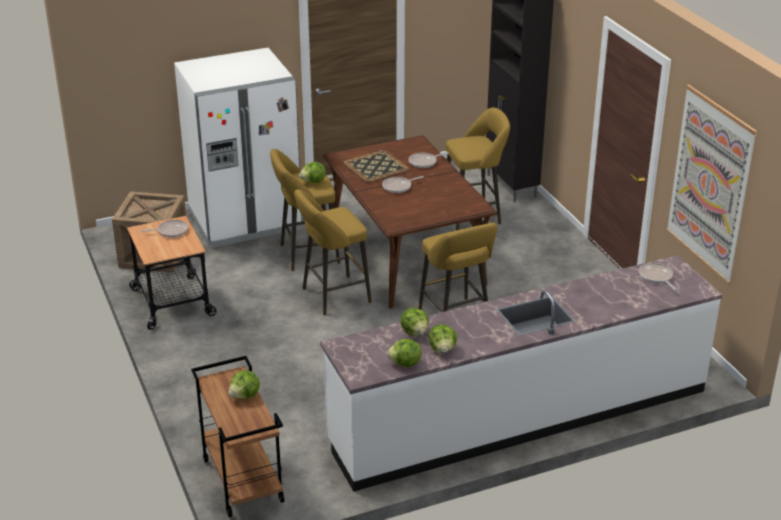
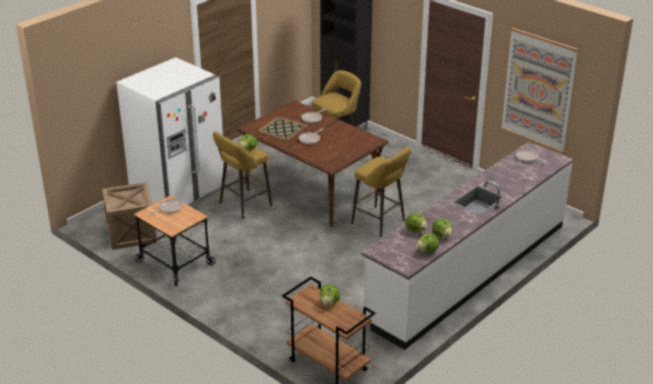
camera: 25 degrees left, 0 degrees up
(332, 296) = (285, 229): yellow stool -> none

